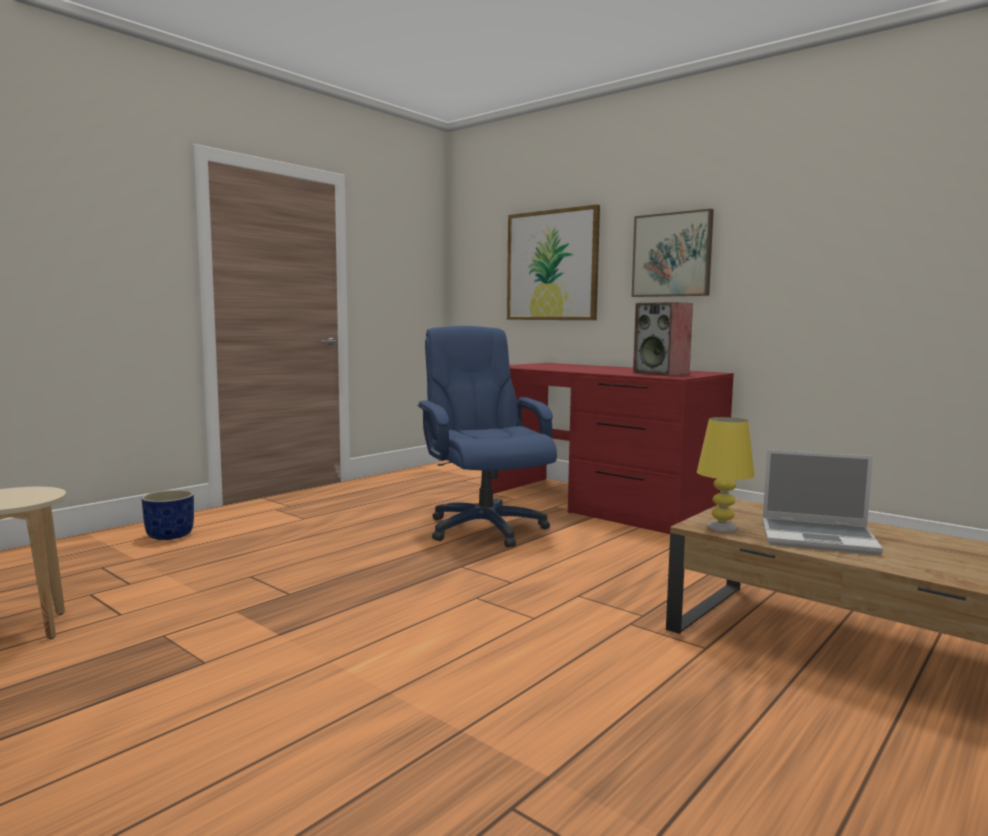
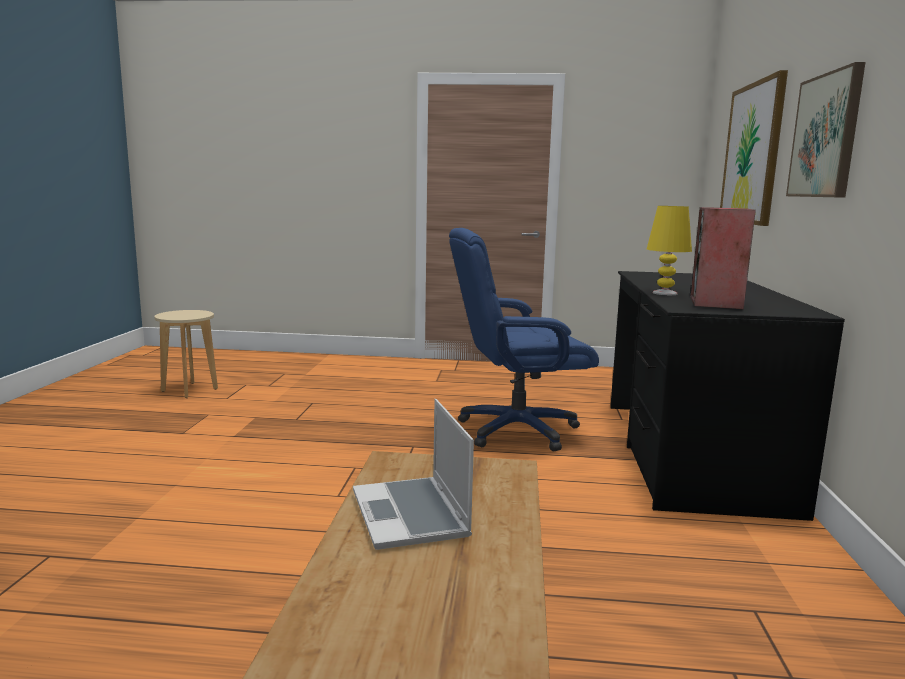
camera: 55 degrees right, 5 degrees up
(170, 535) = (352, 367): blue planter -> none
(485, 528) = (516, 430): blue office chair -> blue office chair turned 135 degrees counterclockwise
(600, 503) = (690, 453): red desk -> black desk
(722, 527) = (395, 469): yellow table lamp -> yellow table lamp (665, 293)

